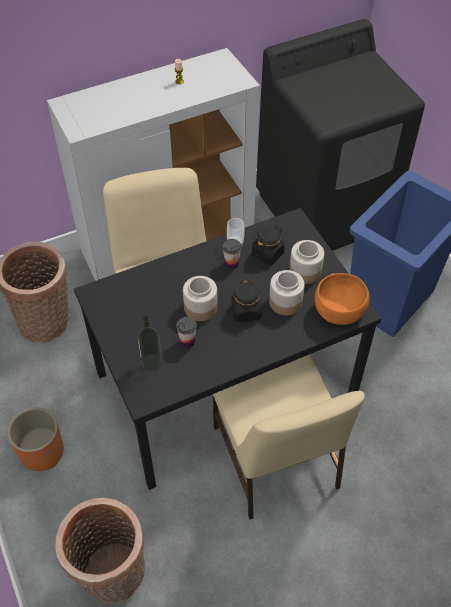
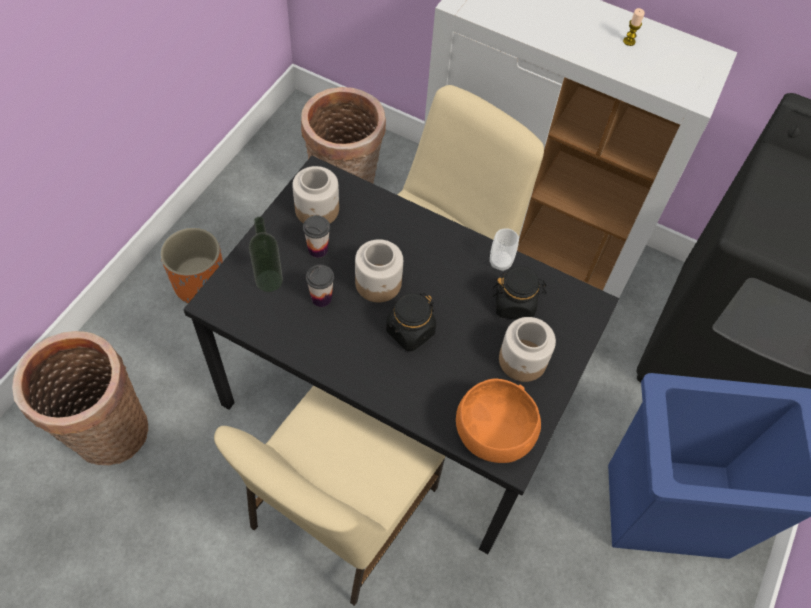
camera: 50 degrees right, 5 degrees up
(231, 264) = (467, 276): cup -> cup (318, 249)
(286, 302) = (458, 365): jar -> jar (317, 210)

